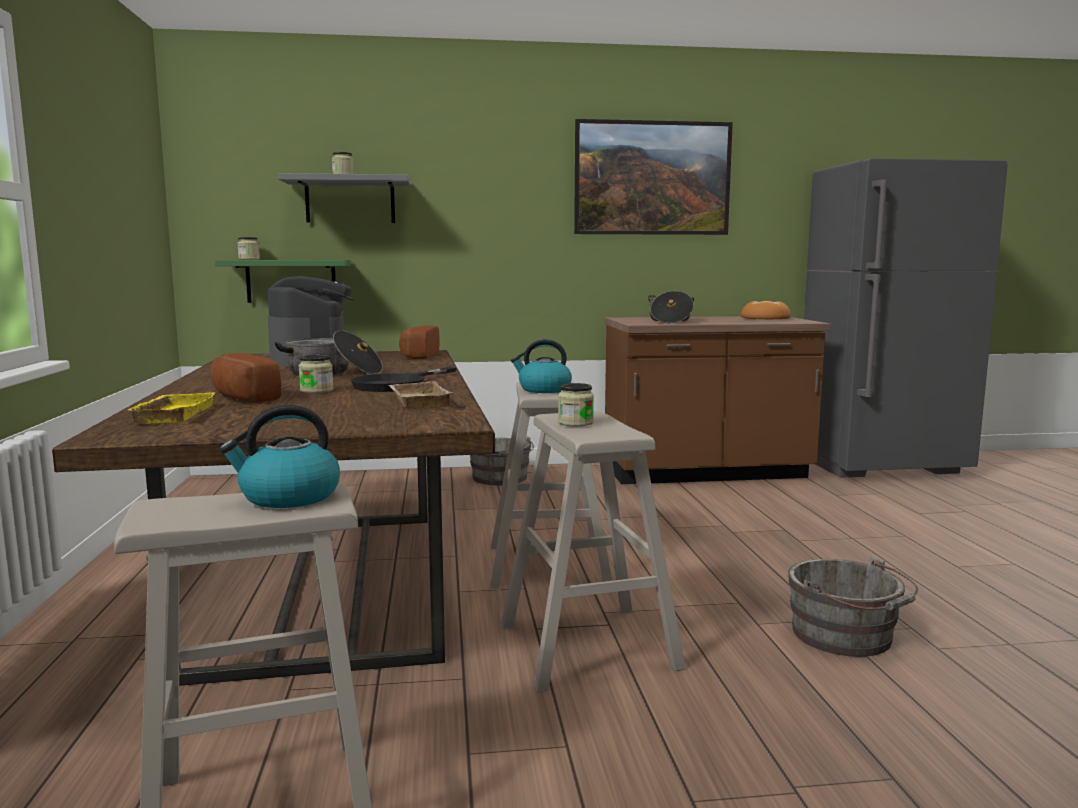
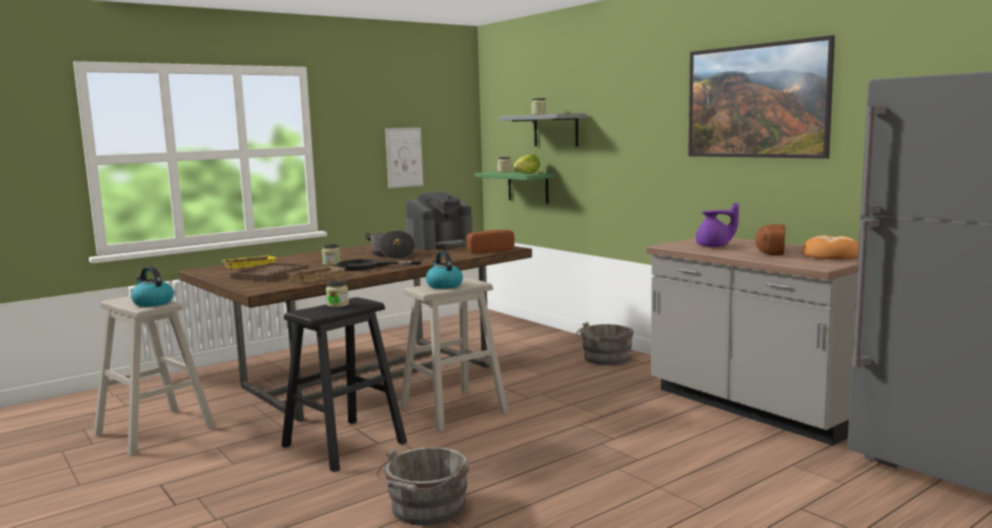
camera: 60 degrees right, 0 degrees up
(116, 227) = (404, 157): none -> picture
(241, 397) = (300, 261): bread -> bread (769, 251)
(318, 259) = (527, 173): none -> lettuce
(318, 413) = (270, 274): none -> brown tray
(588, 646) = (344, 444): beige stool -> black stool
(670, 321) = (714, 246): cooking pot -> purple teapot
(706, 473) = (756, 407): brown counter -> grey counter

